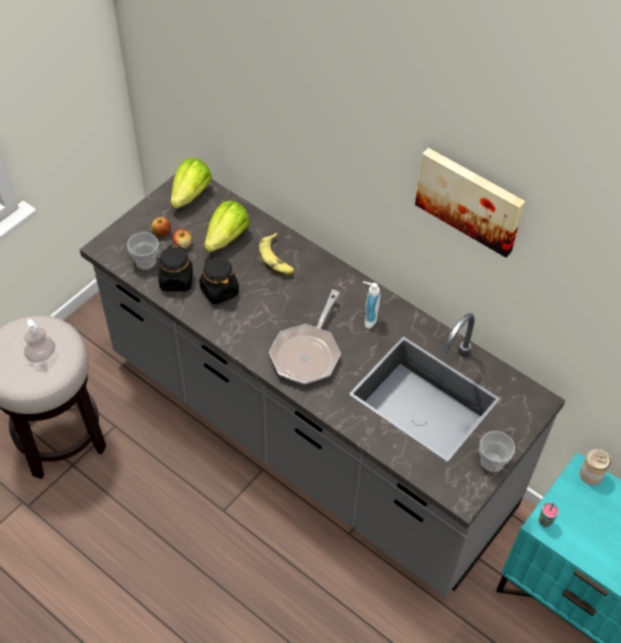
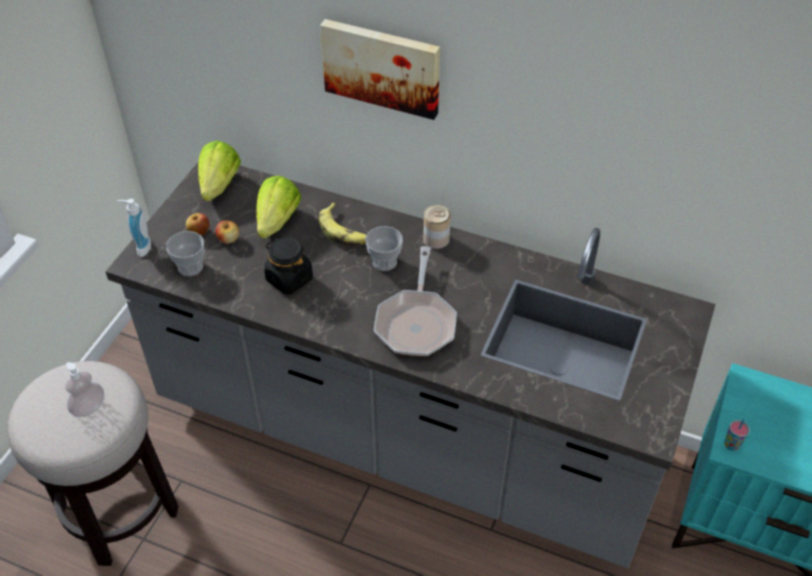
camera: 15 degrees left, 5 degrees down
(176, 281) = (235, 279): black jar -> none
(368, 319) = (469, 270): soap dispenser -> soap dispenser (141, 247)
(470, 200) = (579, 90): picture -> picture (382, 66)
(492, 461) = (668, 387): cup -> cup (384, 262)
(591, 474) = (757, 382): can -> can (436, 239)

